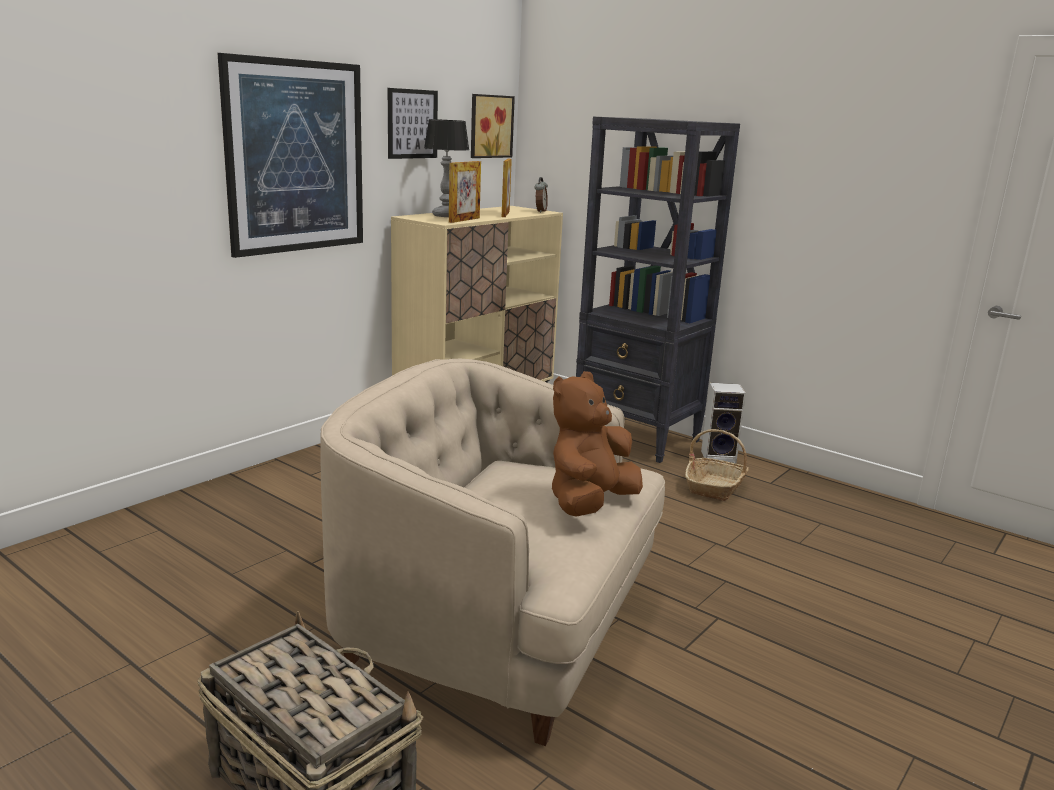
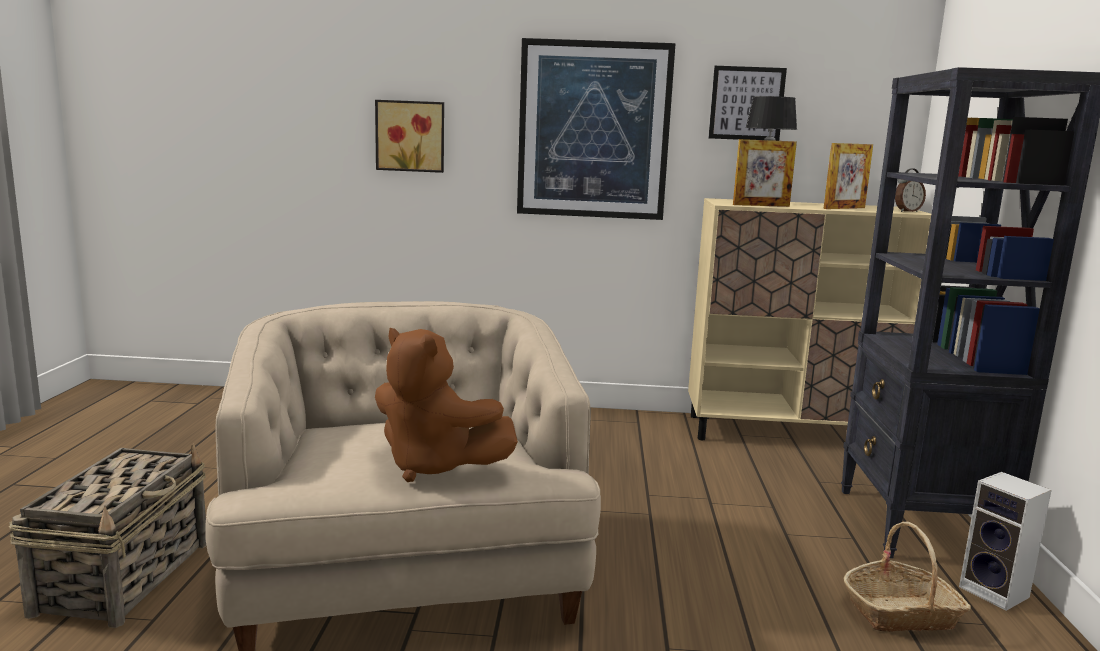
camera: 55 degrees right, 5 degrees down
(489, 126) = (873, 109): picture -> picture (410, 136)
(590, 504) = (435, 466): brown plush toy -> brown plush toy turned 150 degrees counterclockwise

